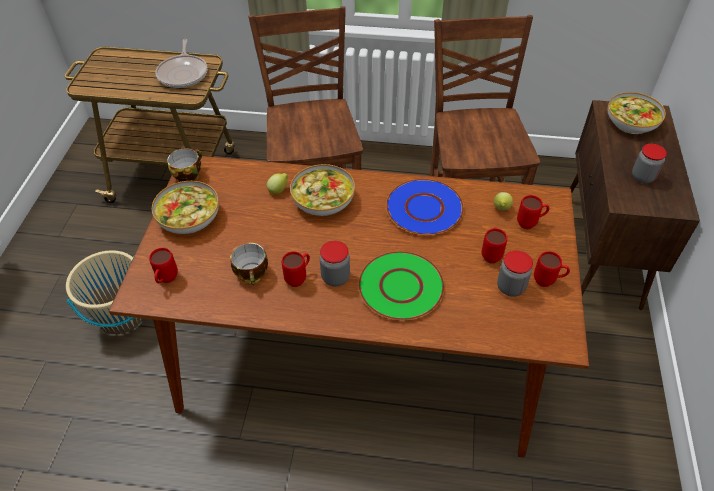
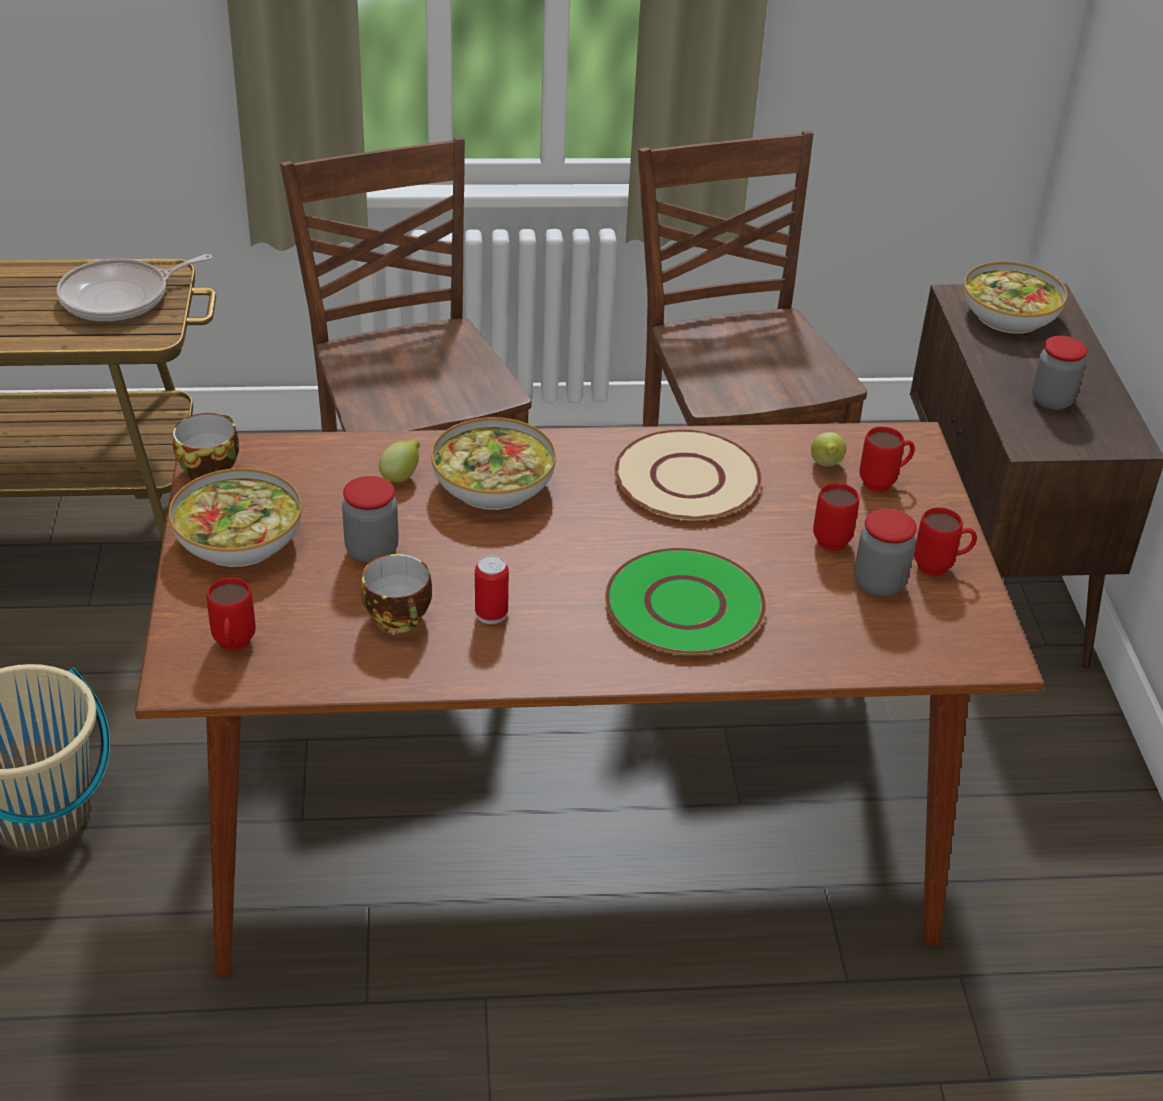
camera: 15 degrees left, 10 degrees down
(183, 73) = (120, 298): frying pan -> frying pan turned 75 degrees clockwise
(299, 278) = (491, 613): red mug -> can
(335, 277) = (559, 604): jar -> jar (372, 551)
(424, 209) = (687, 479): blue plate -> beige plate

